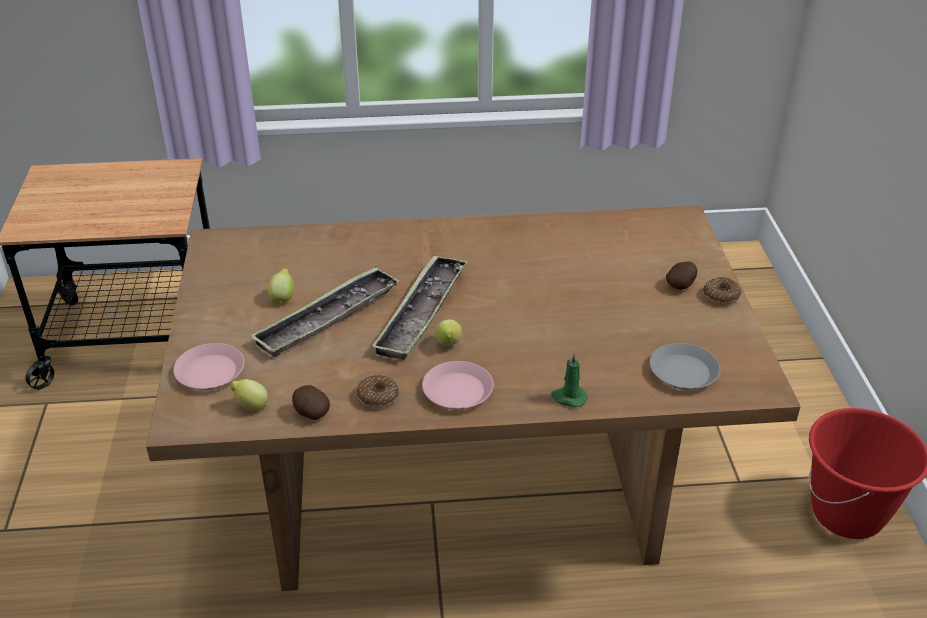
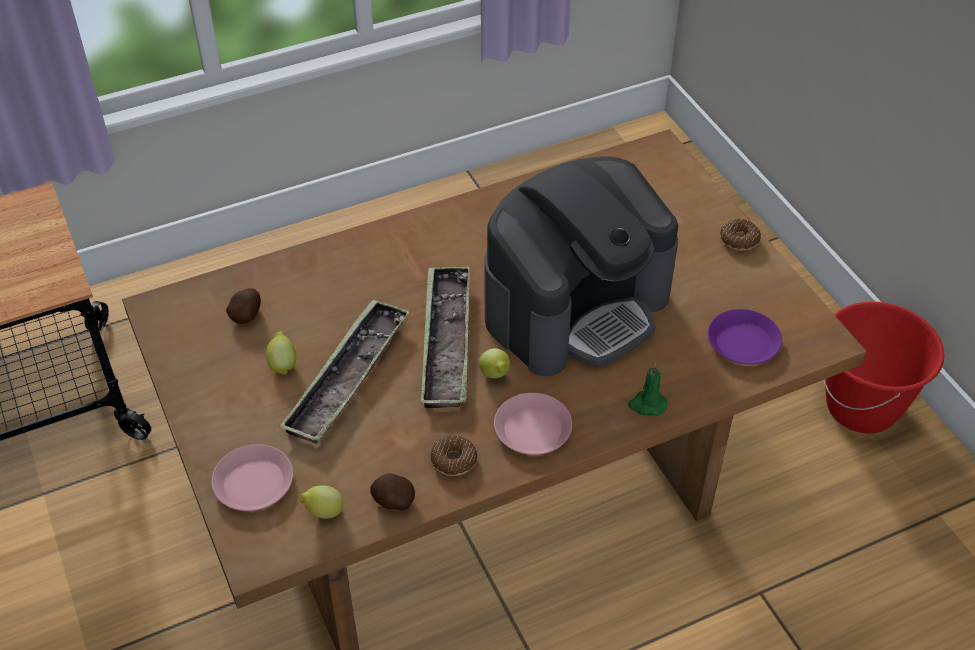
camera: 20 degrees left, 10 degrees up
(546, 313) = (576, 307): none -> coffee machine
(681, 285) = (695, 236): potato -> potato (247, 315)
(683, 371) = (743, 342): grey plate -> purple plate

